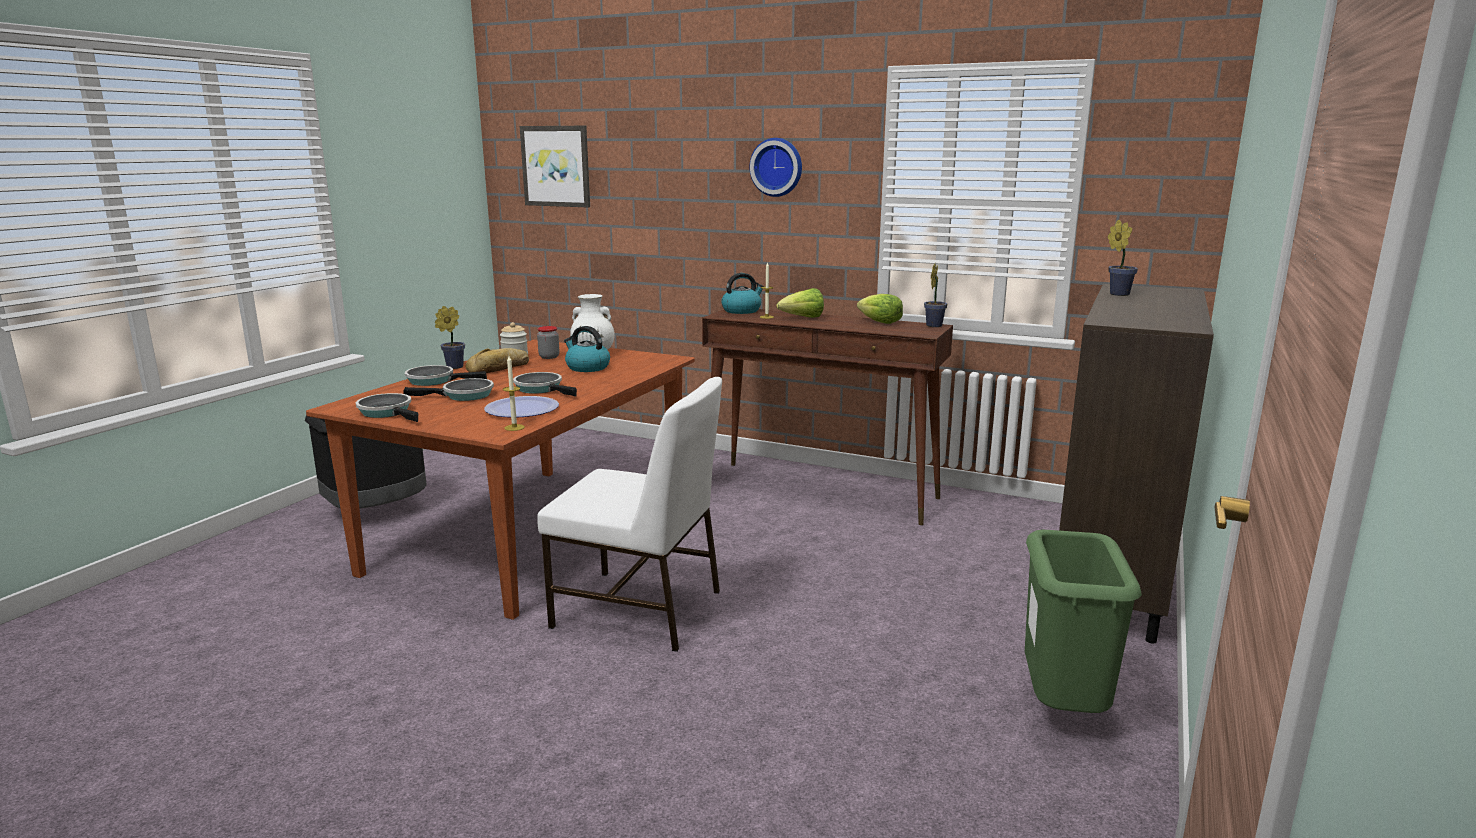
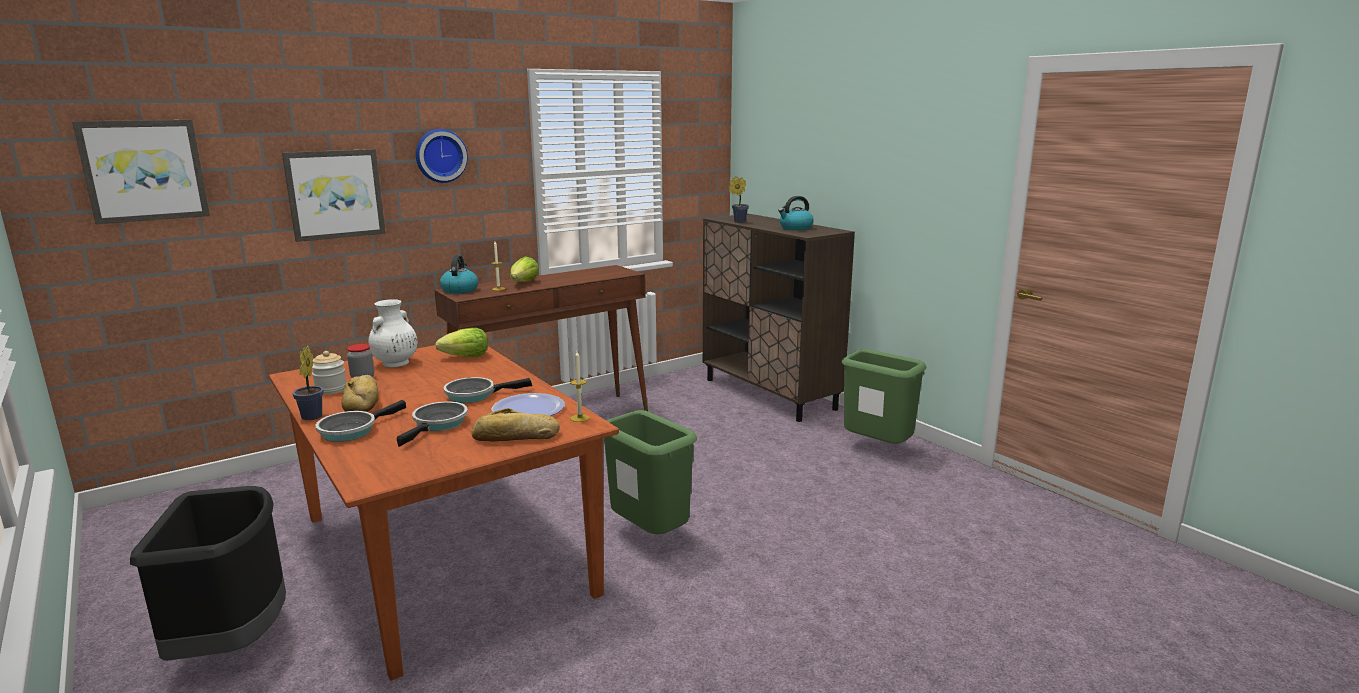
camera: 60 degrees left, 0 degrees up
(388, 412) = (439, 461): frying pan -> none
(453, 419) = (515, 436): none -> bread
(587, 367) = (435, 371): kettle -> kettle (795, 228)
(640, 610) = (650, 536): white chair -> green trash can
(680, 199) = (335, 194): none -> picture
(880, 322) = (577, 273): lettuce -> lettuce (466, 357)
(934, 325) = (610, 267): potted plant -> none

